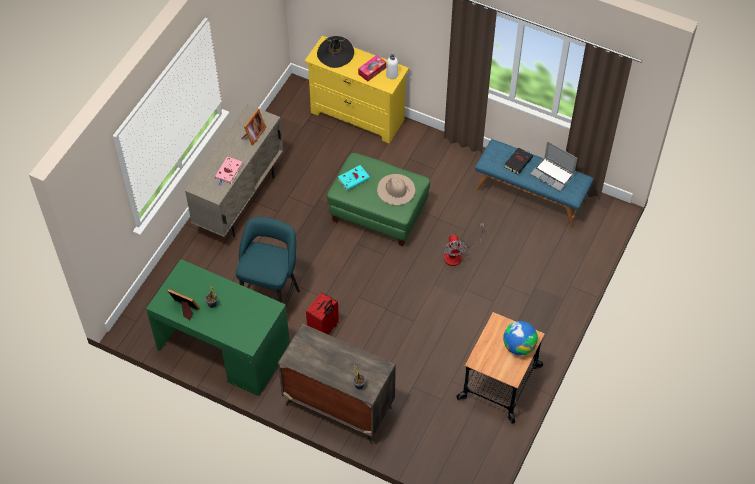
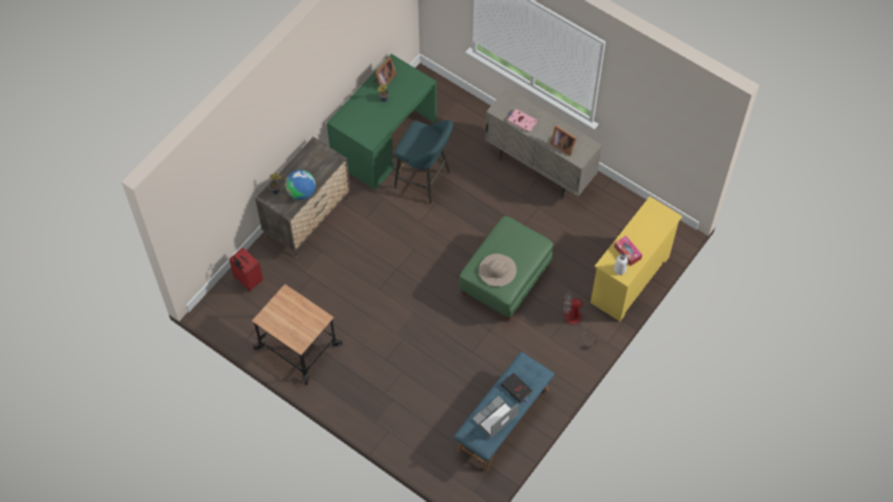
camera: 100 degrees right, 5 degrees up
(323, 330) = (385, 217): red suitcase -> red suitcase (248, 280)
(335, 53) = (655, 224): black hat -> none
(354, 178) = (517, 237): turquoise book -> none
(457, 254) = (444, 339): fan -> fan (577, 322)
(519, 346) = (292, 330): globe -> globe (301, 192)

